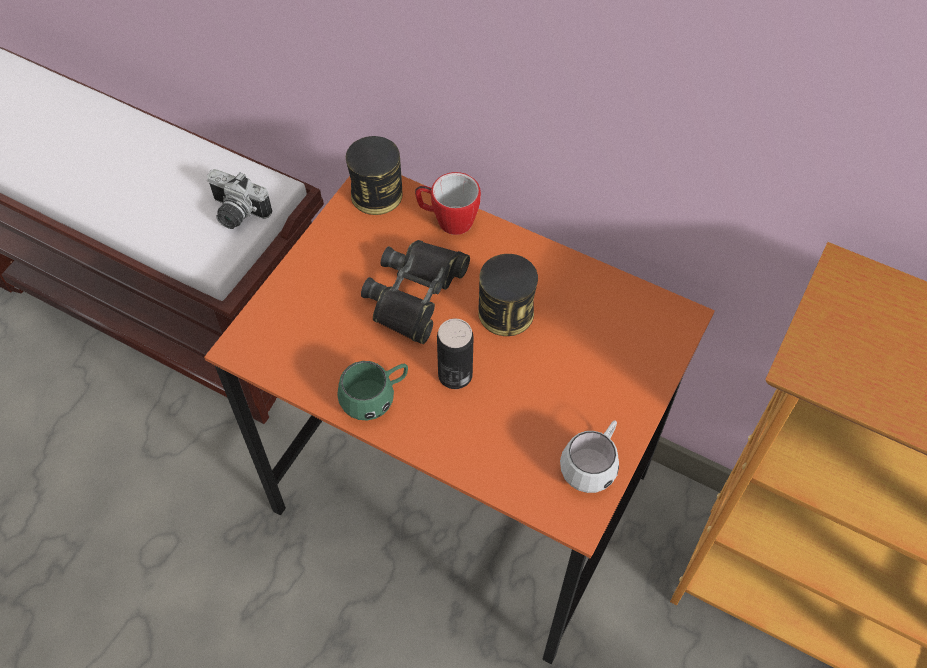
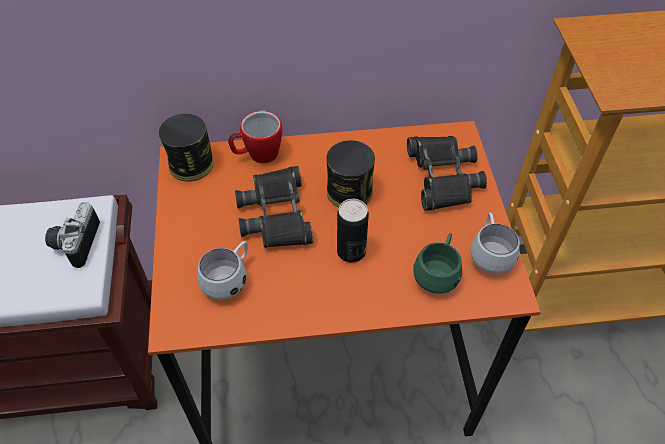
camera: 35 degrees left, 5 degrees down
(236, 214) = (74, 243): camera -> camera turned 105 degrees clockwise
(321, 333) = (230, 279): none -> white mug
(376, 398) = (310, 300): green mug -> green mug (437, 273)
(618, 353) = (442, 177): none -> black binoculars

